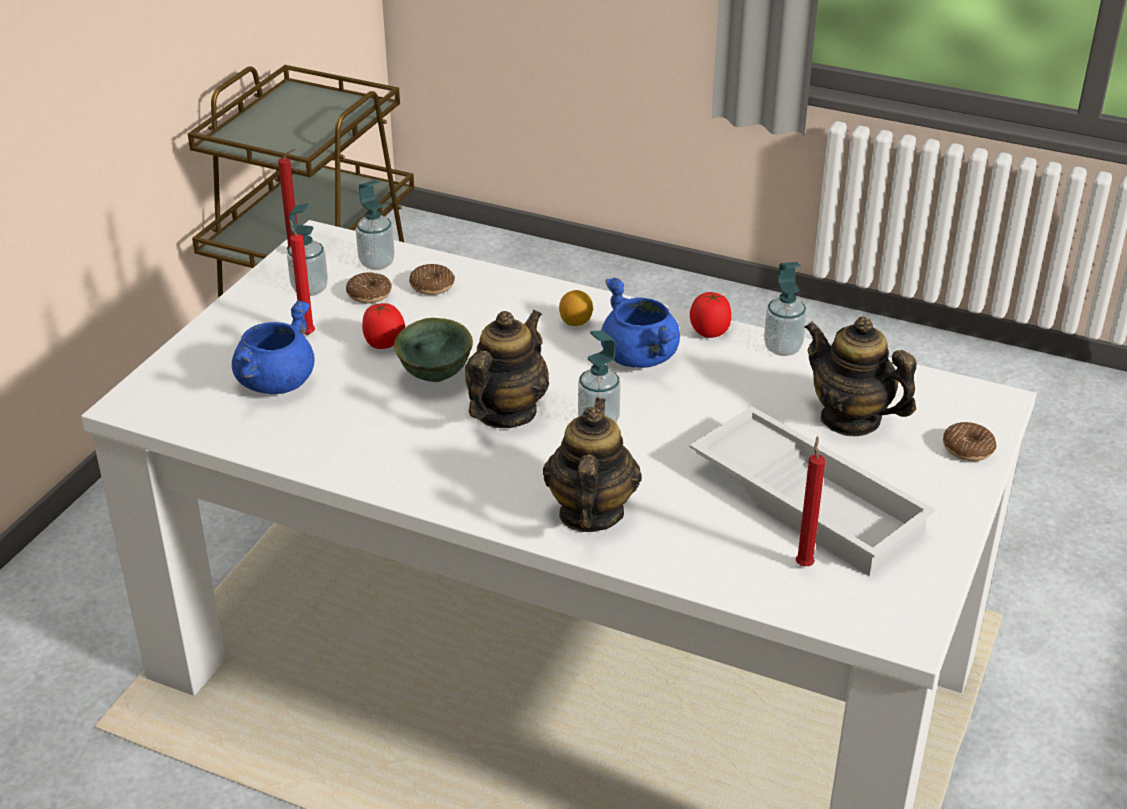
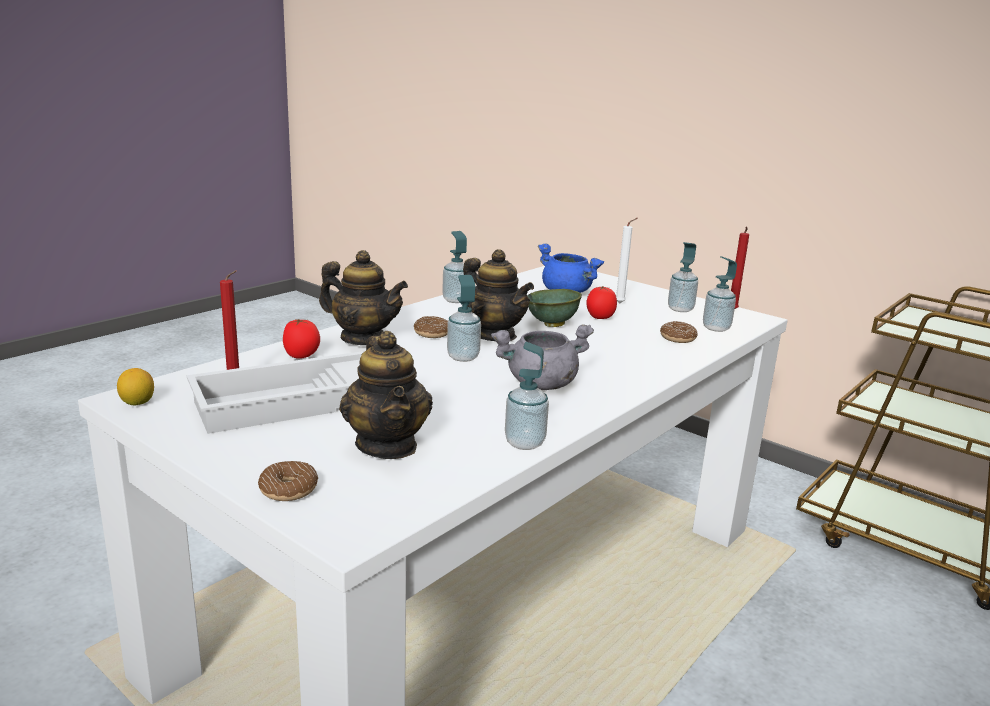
camera: 105 degrees right, 15 degrees down
(307, 333) = (621, 303): red candle -> white candle
(369, 294) = (669, 321): donut -> donut (432, 333)
(369, 474) = (455, 300): none -> soap dispenser
(575, 322) = (607, 372): lemon -> lemon (137, 403)
(641, 358) = (540, 384): blue cooking pot -> grey cooking pot
(709, 332) = (569, 417): tomato -> tomato (302, 356)
(851, 419) = (387, 445): teapot -> teapot turned 105 degrees clockwise

